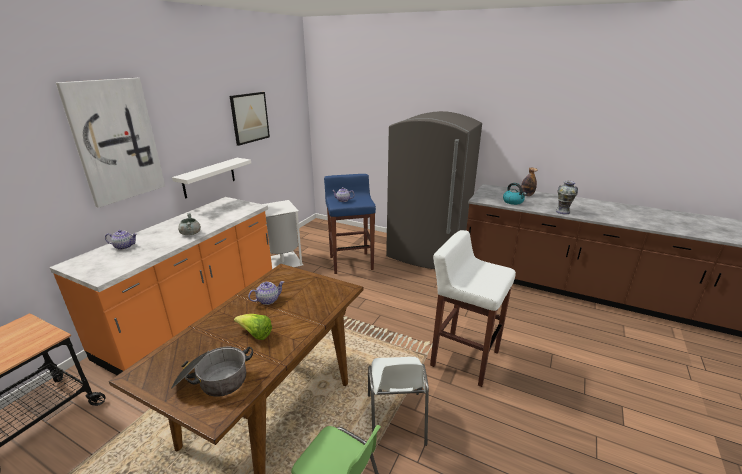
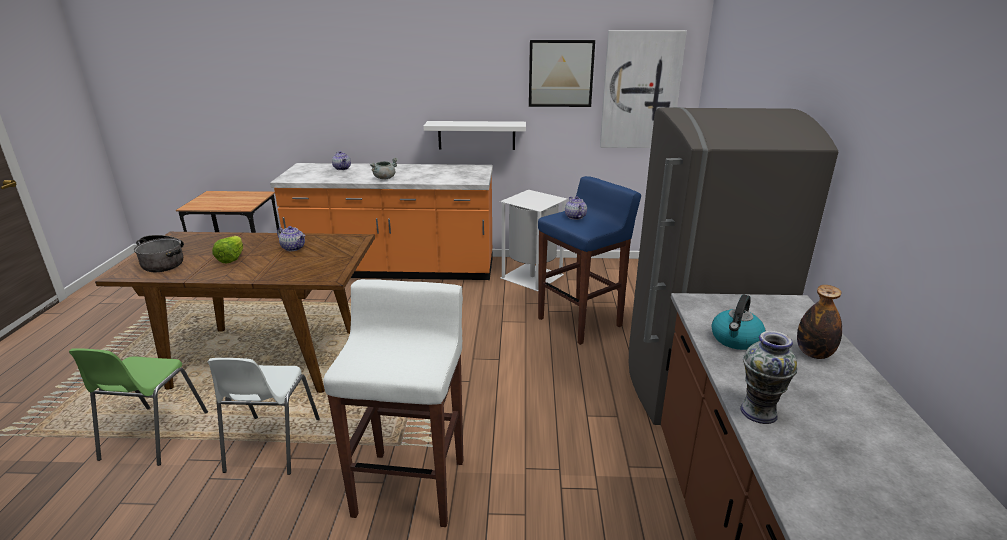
camera: 65 degrees right, 0 degrees up
(116, 141) = (373, 69): picture -> picture (640, 90)
(396, 419) = (271, 445): white chair -> white chair turned 60 degrees counterclockwise

